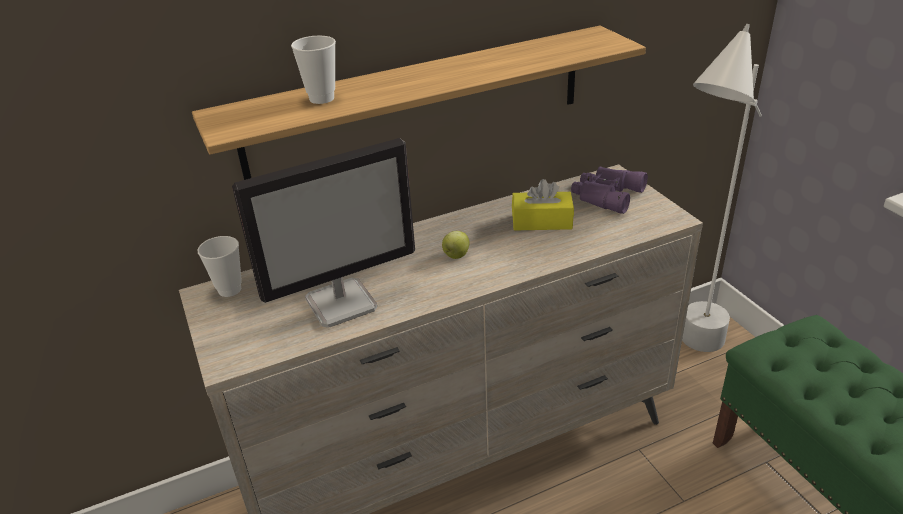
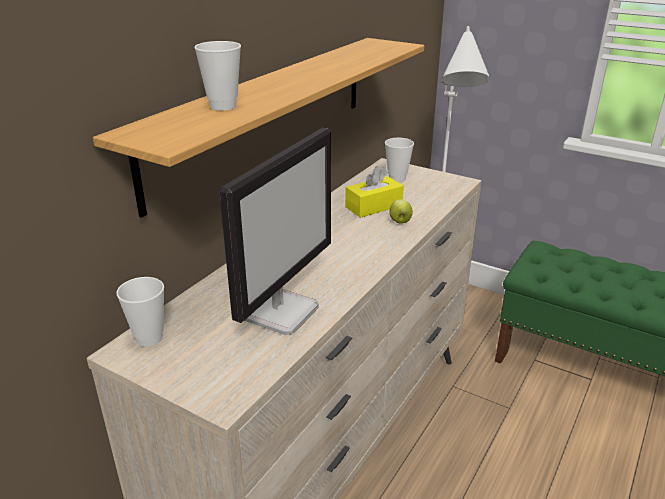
camera: 35 degrees left, 5 degrees down
(456, 256) = (336, 247): apple -> apple (400, 221)
(605, 195) = (397, 178): purple binoculars -> cup

